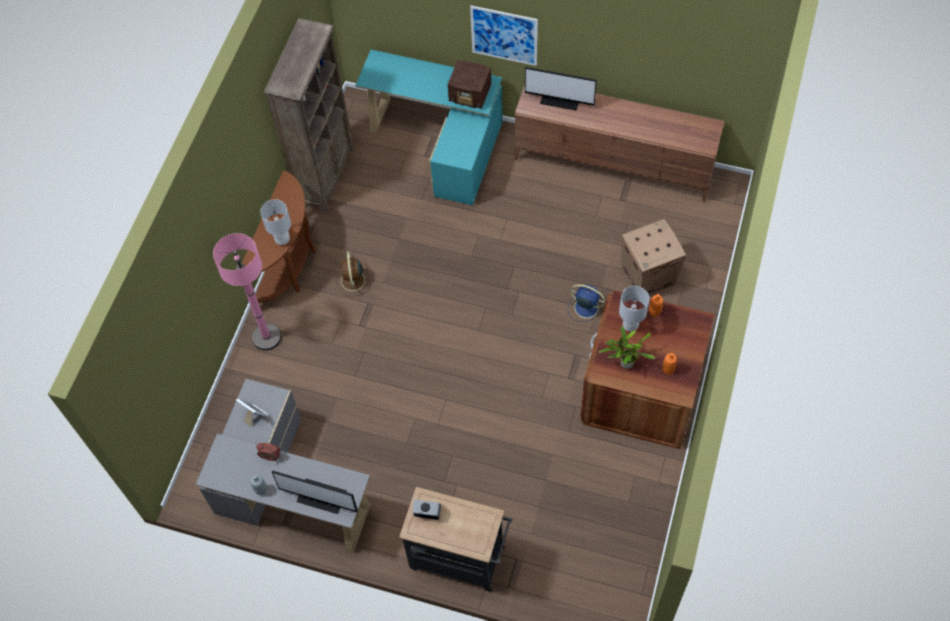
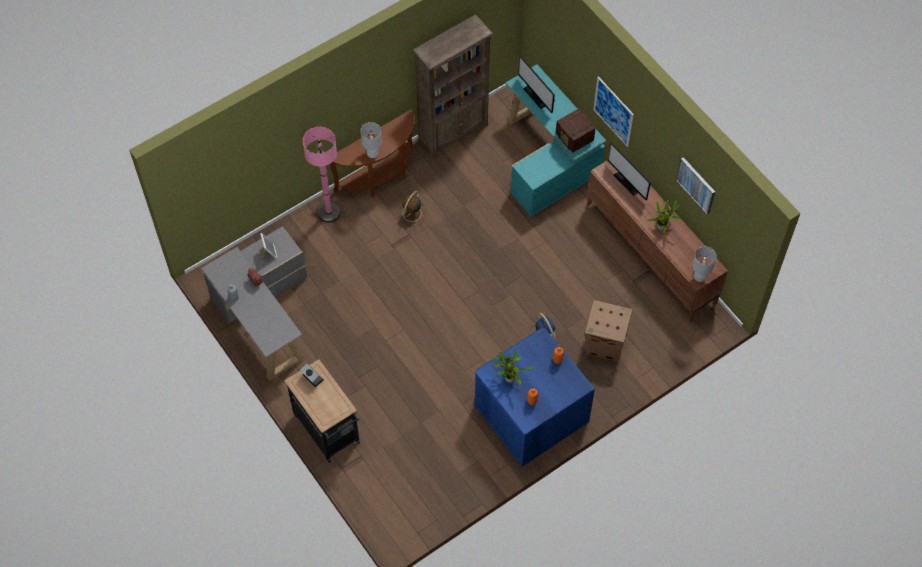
camera: 35 degrees right, 0 degrees up
(321, 497) = (263, 326): monitor -> monitor (538, 95)
(629, 120) = (662, 226): none -> potted plant
(630, 325) = (534, 357): grey table lamp -> grey table lamp (700, 277)
(641, 391) = (530, 413): brown dresser -> blue dresser
(656, 46) = (696, 185): none -> picture

